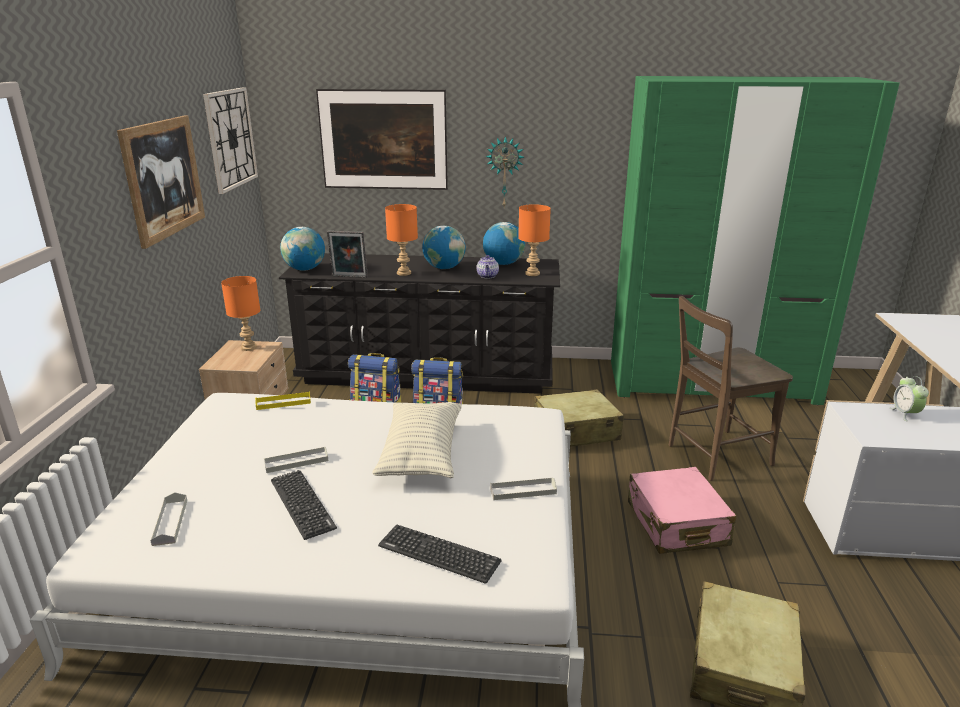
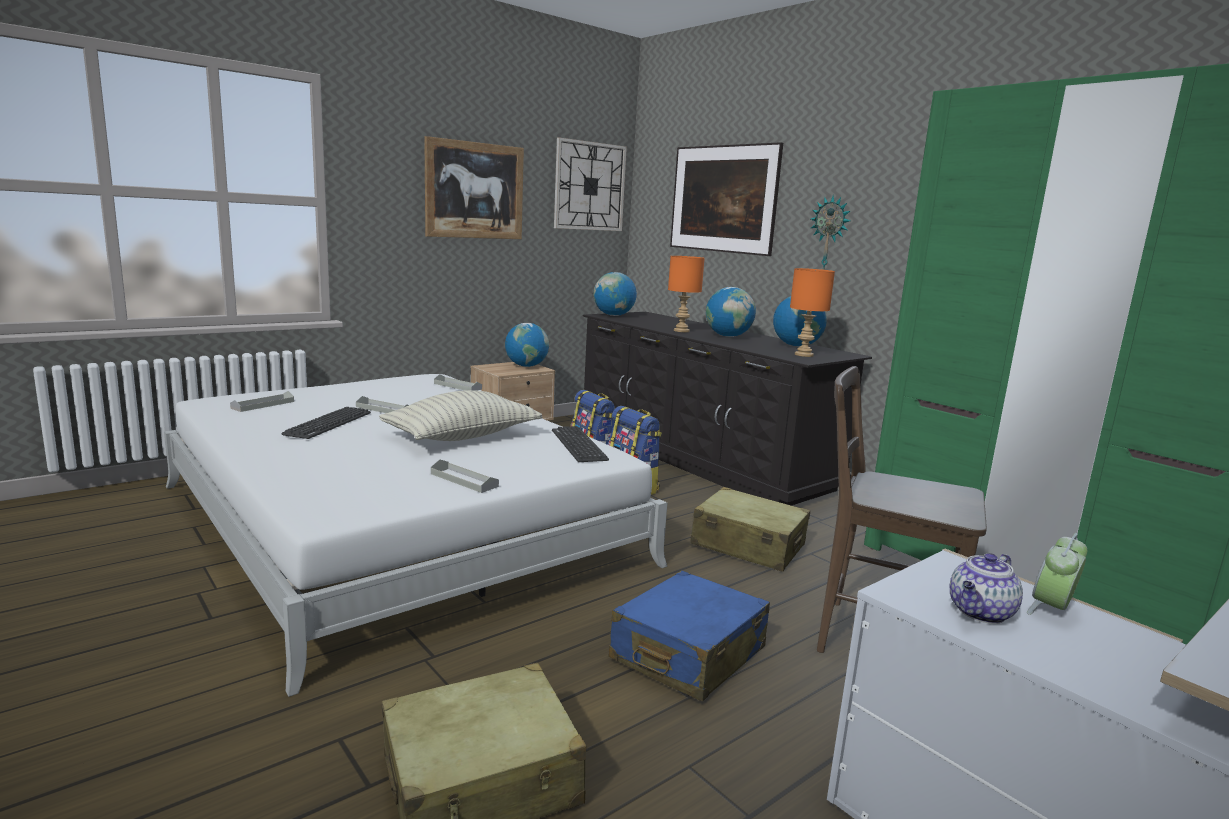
camera: 45 degrees right, 10 degrees down
(248, 347) = (526, 366): orange table lamp -> globe
(283, 402) = (457, 386): yellow tray -> grey tray
(349, 277) = (630, 323): picture frame -> none
(439, 554) = (317, 474): keyboard -> keyboard (578, 445)
(487, 276) = (751, 346): teapot -> teapot (980, 613)
(676, 524) = (687, 654): pink suitcase -> blue suitcase

